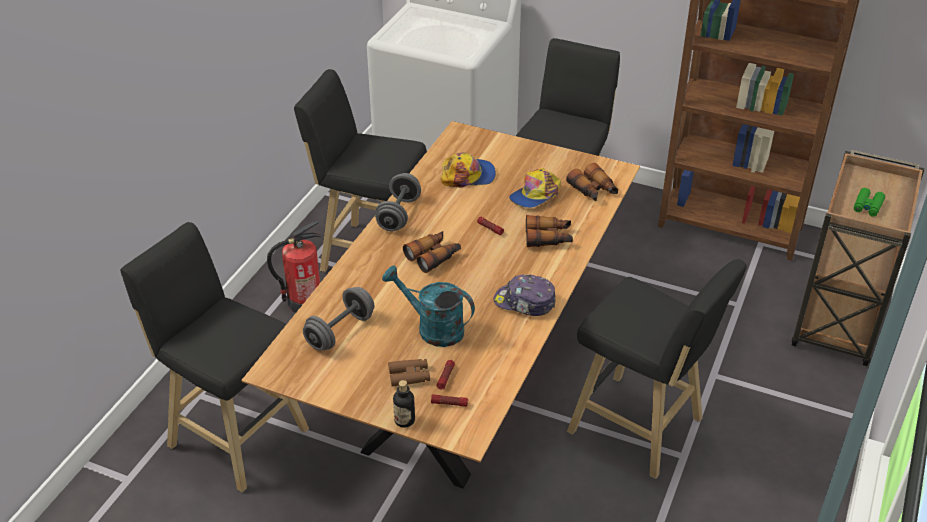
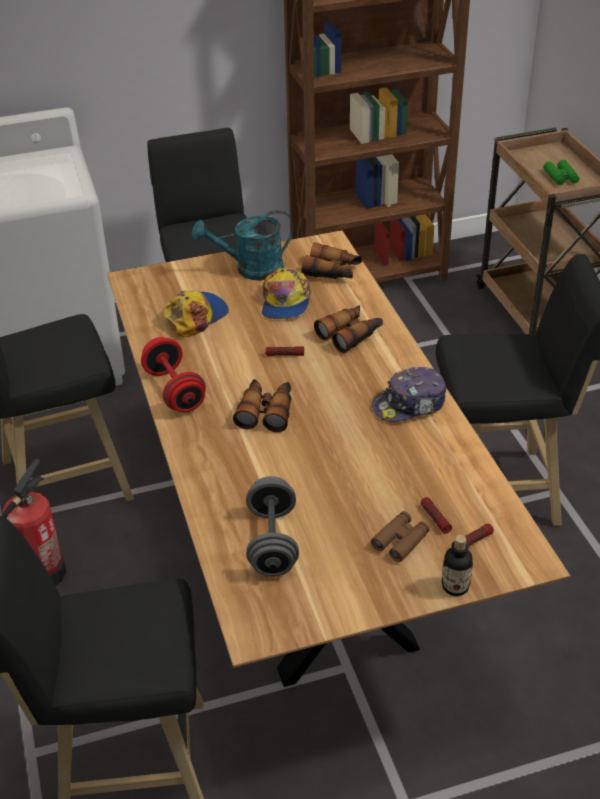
camera: 40 degrees left, 0 degrees up
(398, 214) = (174, 390): grey dumbbell -> red dumbbell
(432, 328) = (359, 480): turquoise watering can -> turquoise watering can (250, 269)

